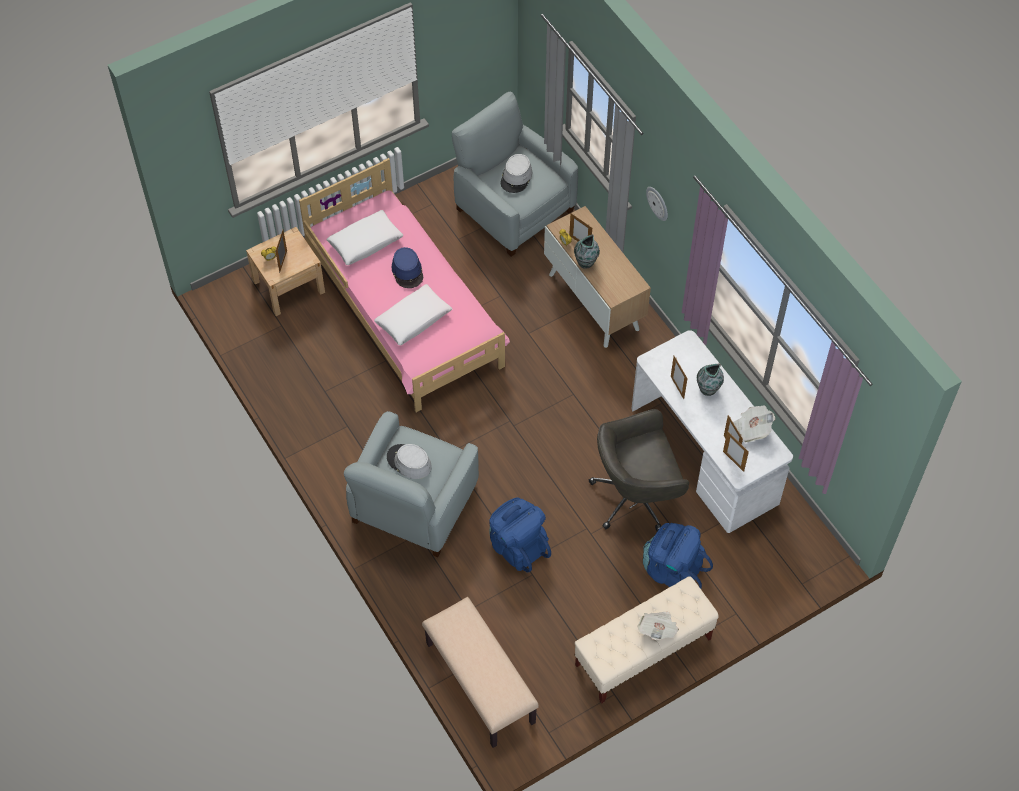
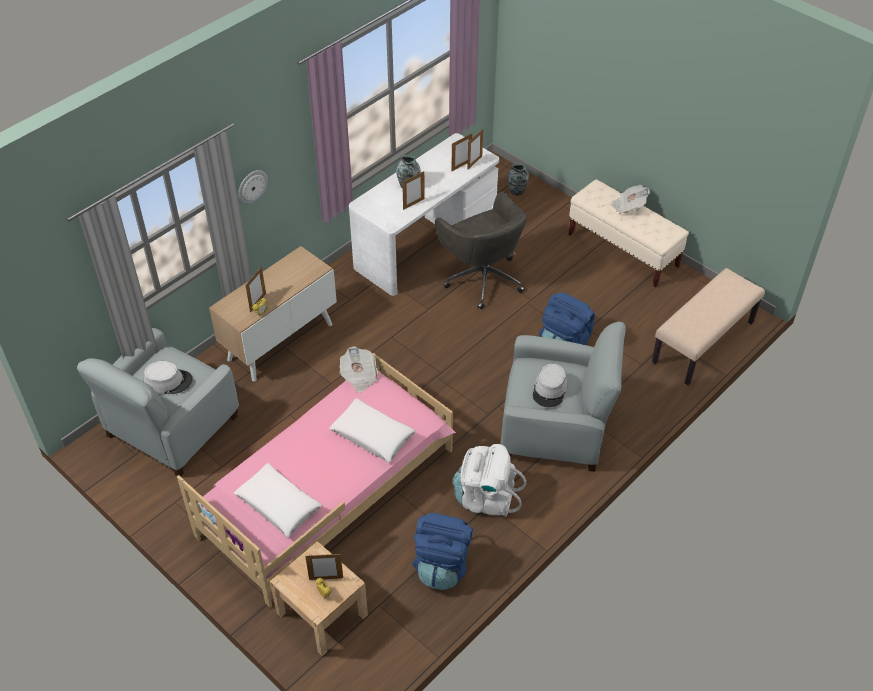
camera: 105 degrees left, 10 degrees down
(355, 426) = (486, 498): none -> white backpack
(407, 271) = (310, 455): blue hat -> none
(585, 262) = (282, 294): vase -> vase (517, 191)
(672, 569) = (542, 245): blue backpack -> blue backpack (442, 565)
(750, 429) = (440, 157): newspaper -> newspaper (359, 376)

